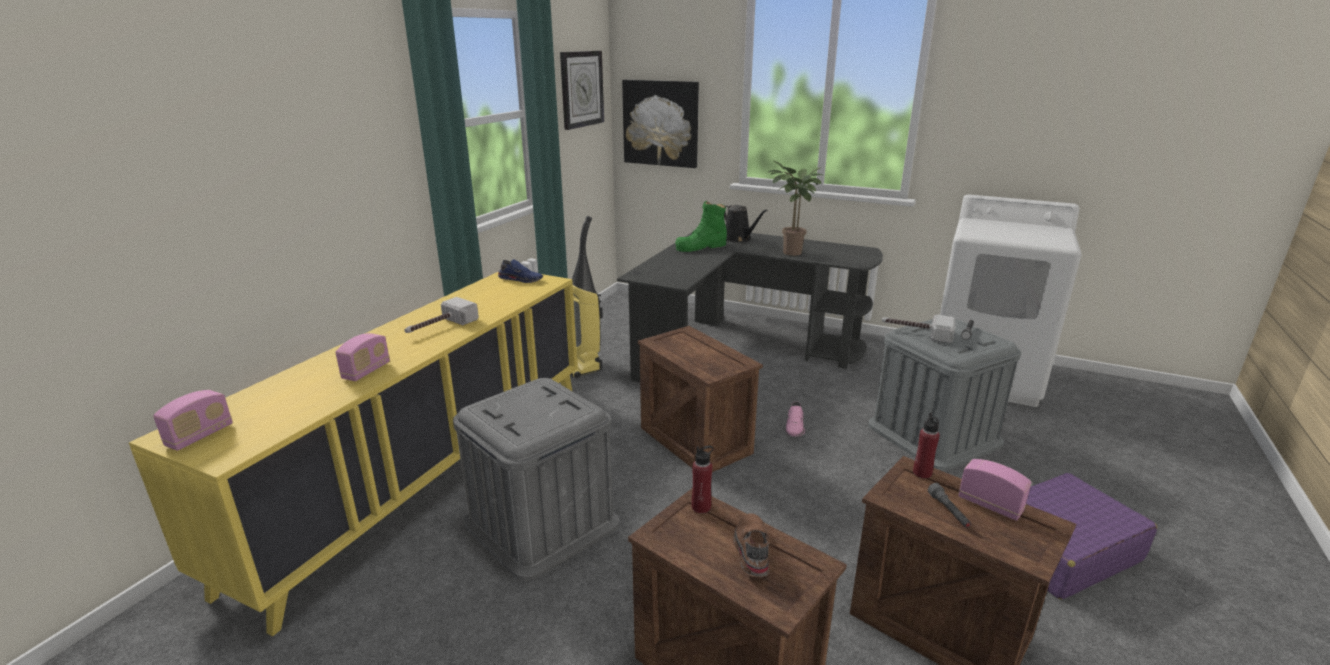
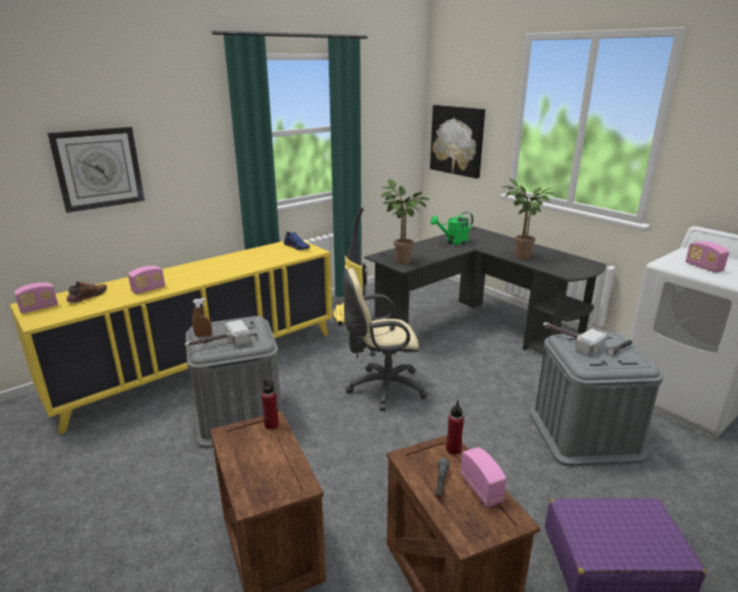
camera: 25 degrees right, 0 degrees up
(440, 327) = (215, 270): hammer -> hammer (217, 344)
(495, 419) = (203, 335): none -> brown spray bottle
(581, 89) = (394, 111): wall clock -> wall clock (98, 168)
(667, 277) = (400, 261): none -> potted plant
(693, 440) = (382, 388): crate -> beige office chair
(701, 247) = (453, 242): green boot -> green watering can
(738, 239) = (491, 240): black watering can -> none
(750, 550) = (271, 462): brown shoe -> brown shoe (87, 296)
(795, 427) = (467, 398): pink shoe -> none
(1006, 234) = (703, 267): none -> radio

